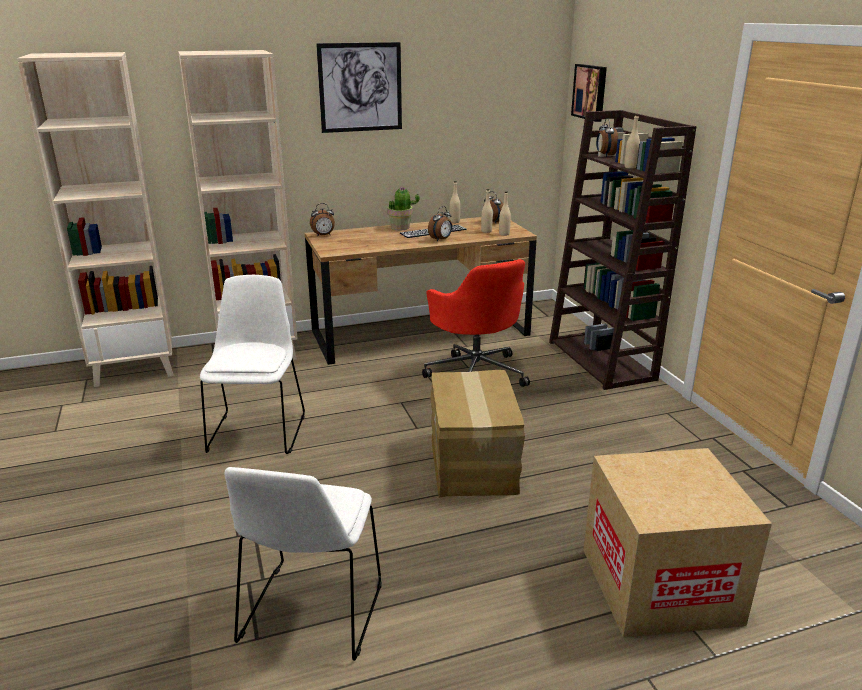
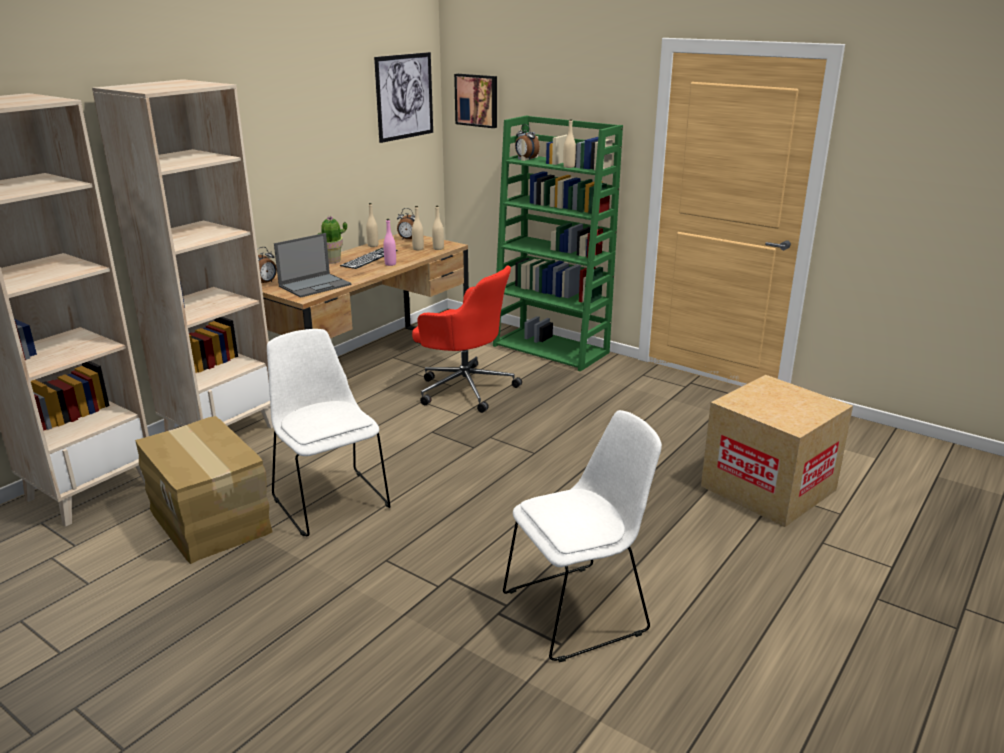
camera: 35 degrees left, 0 degrees up
(311, 615) = (579, 610): white chair -> white chair turned 90 degrees counterclockwise
(355, 245) = (315, 285): none -> laptop
(360, 87) = (274, 113): picture -> picture (404, 96)
(441, 239) = (390, 264): alarm clock -> pink bottle
(474, 463) = (554, 457): cardboard box -> cardboard box (211, 519)
(602, 361) = (552, 349): brown bookcase -> green bookcase

